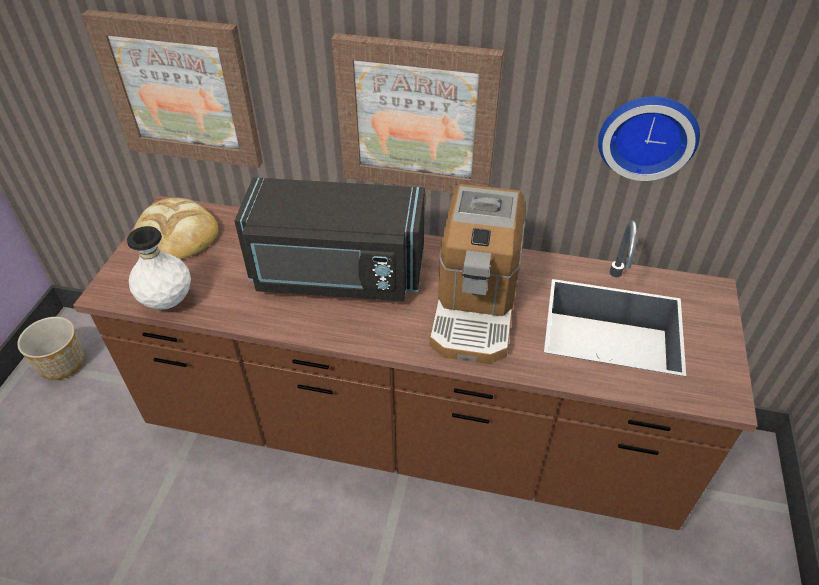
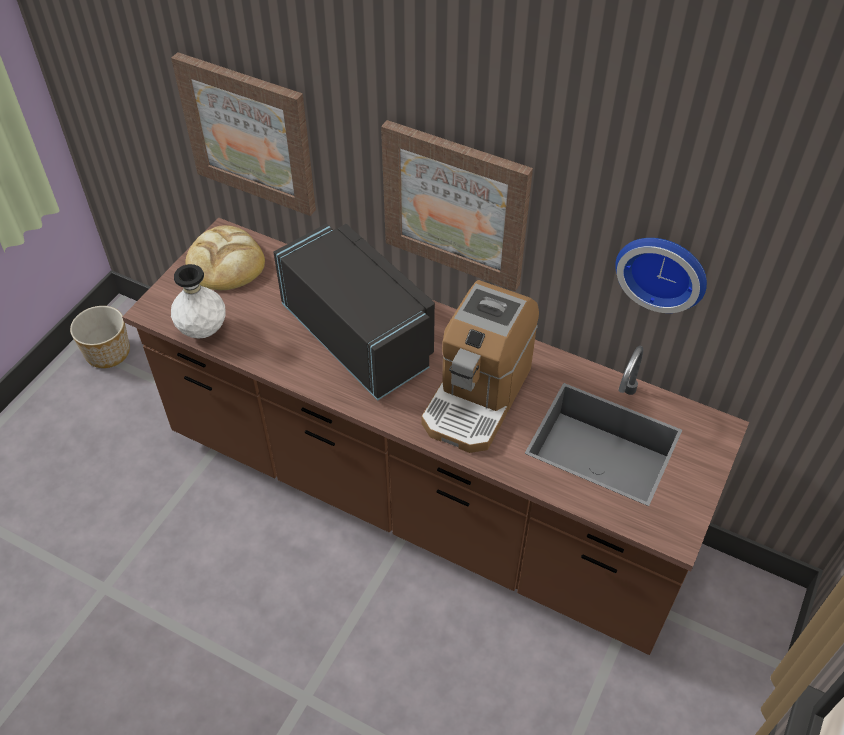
camera: 15 degrees right, 5 degrees up
(337, 274) = (360, 335): black microwave -> black microwave turned 150 degrees counterclockwise

